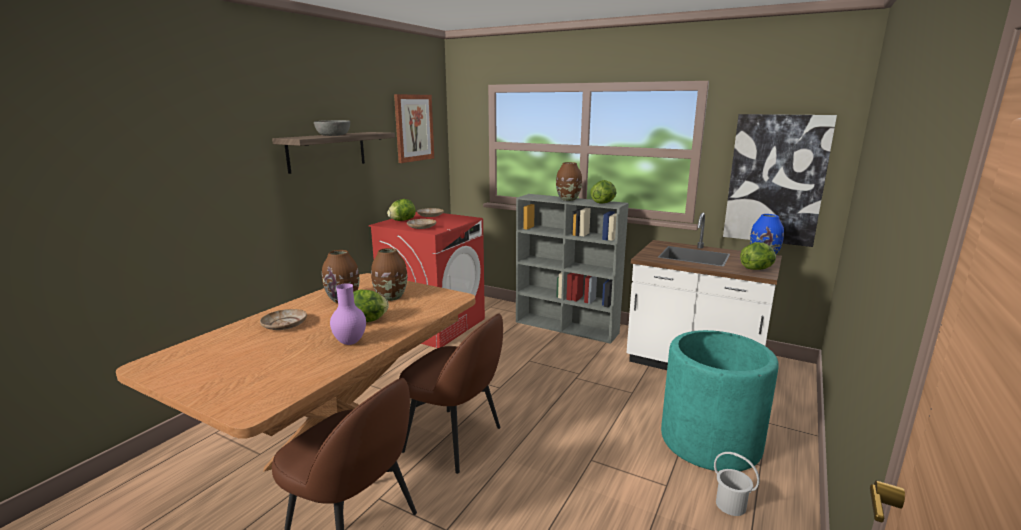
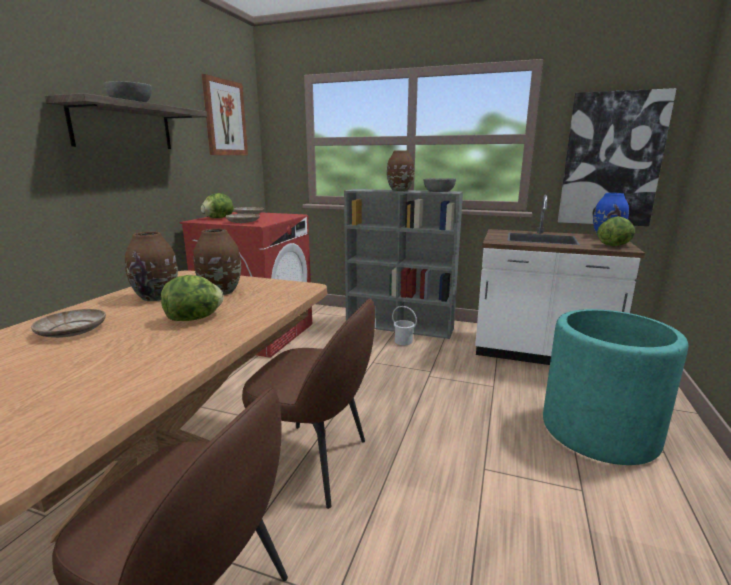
camera: 10 degrees left, 0 degrees up
(350, 343) = (174, 346): purple vase -> none
(603, 203) = (438, 191): lettuce -> grey bowl
(730, 505) = (664, 506): white bucket -> white bucket (403, 341)

